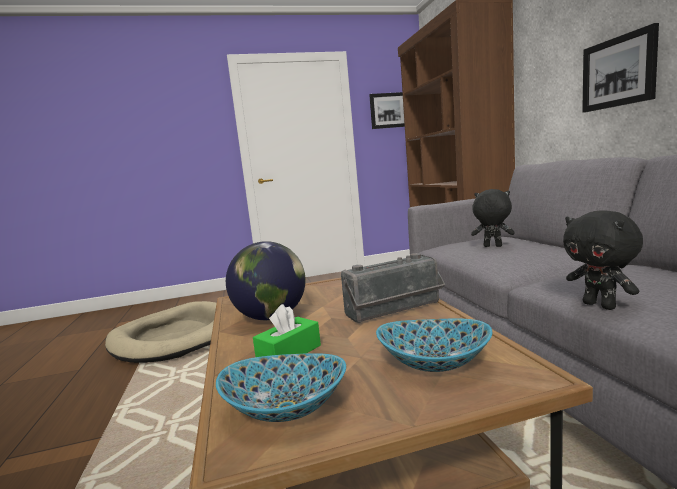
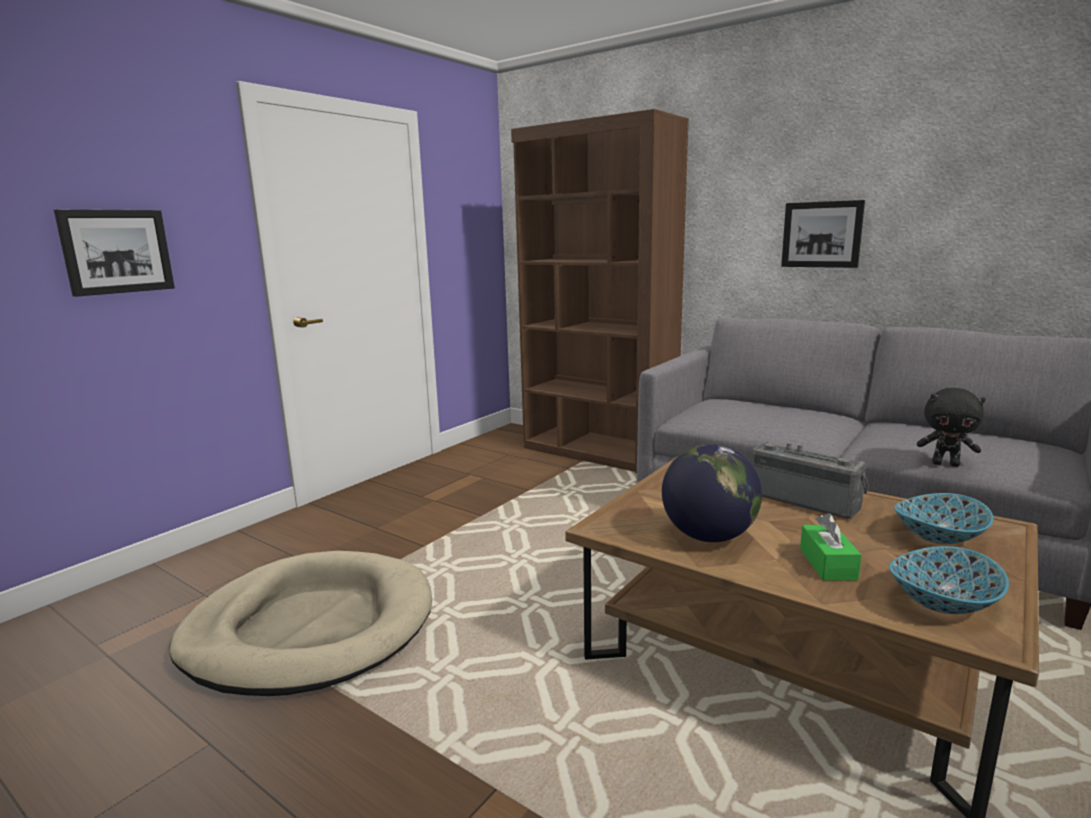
camera: 40 degrees left, 5 degrees up
(388, 110) = (466, 211): picture -> picture (116, 251)
(395, 311) = (805, 500): radio -> radio turned 75 degrees counterclockwise
(492, 246) = (751, 414): black plush toy -> none

